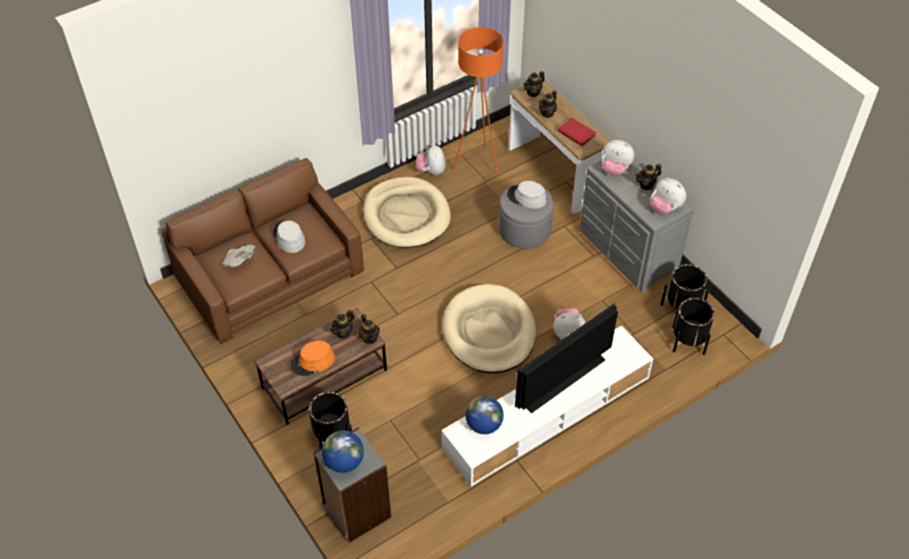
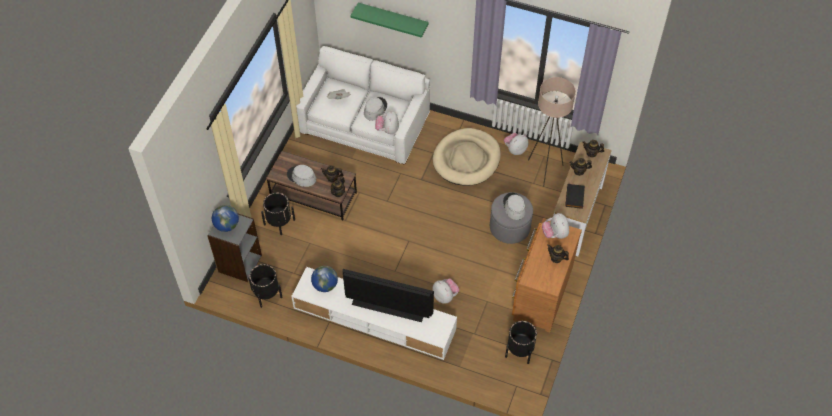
camera: 55 degrees right, 5 degrees up
(242, 111) = (393, 19): none -> green shelf
(270, 274) = (365, 122): brown sofa -> white sofa
(313, 361) = (301, 177): orange hat -> grey hat
(478, 163) = (544, 170): orange floor lamp -> beige floor lamp
(489, 332) = (411, 255): beige dog bed -> none
(577, 133) = (575, 197): red book -> black book
(626, 252) = (540, 293): grey dresser -> brown dresser
(665, 208) = (544, 279): plush toy -> plush toy (387, 130)
(688, 340) = (494, 368): black planter -> black planter (266, 293)

